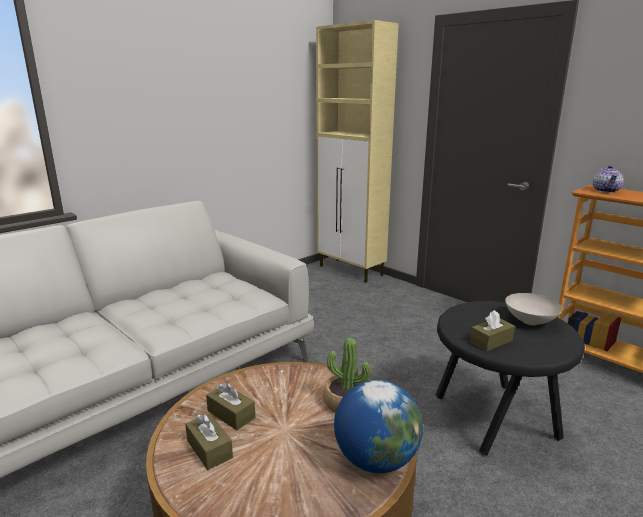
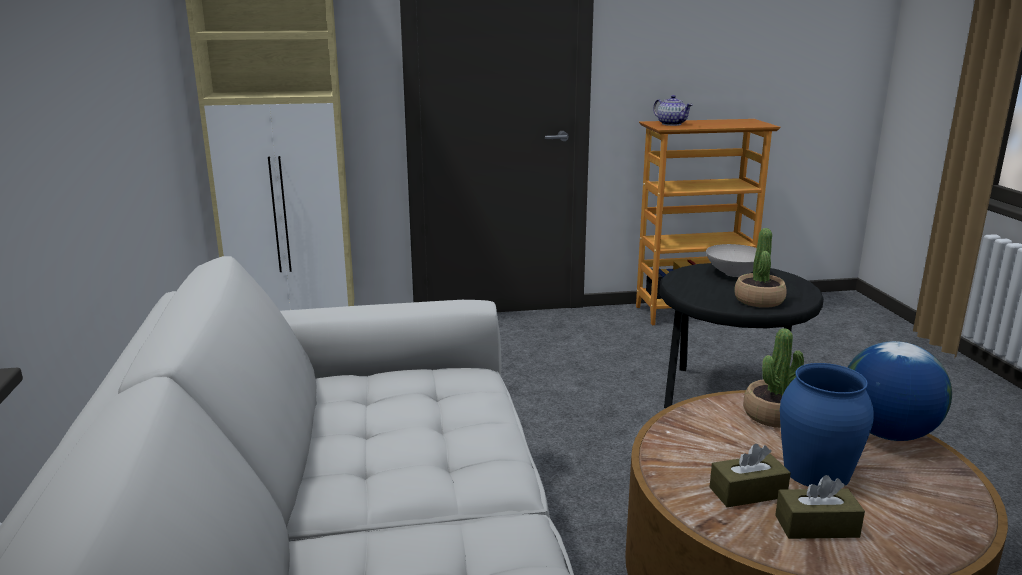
camera: 55 degrees left, 0 degrees up
(282, 436) = (817, 471): none -> blue vase
(491, 341) = (759, 300): brown tissue box -> potted plant

